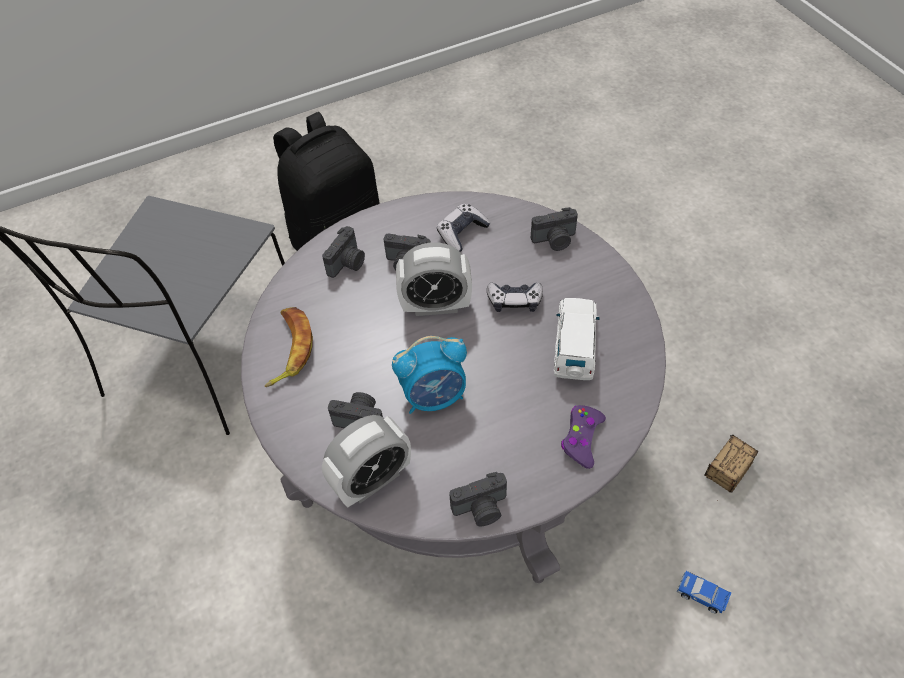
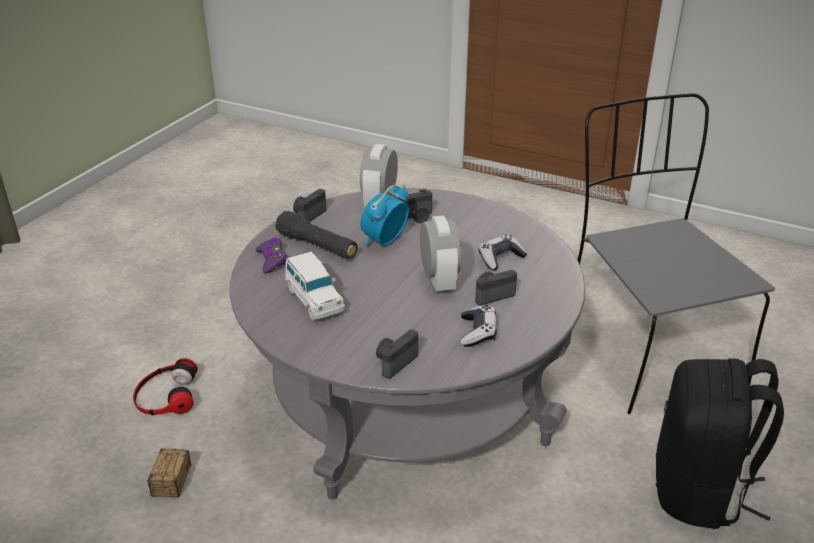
camera: 140 degrees right, 20 degrees down
(289, 349) = (501, 225): banana -> none
(348, 263) = (534, 277): camera -> none
(436, 306) = (439, 281): alarm clock -> alarm clock turned 120 degrees clockwise
(514, 301) = (385, 307): game controller -> game controller (500, 258)
(514, 433) = (317, 246): none -> black flashlight
(702, 595) = (165, 395): toy car -> headphones

